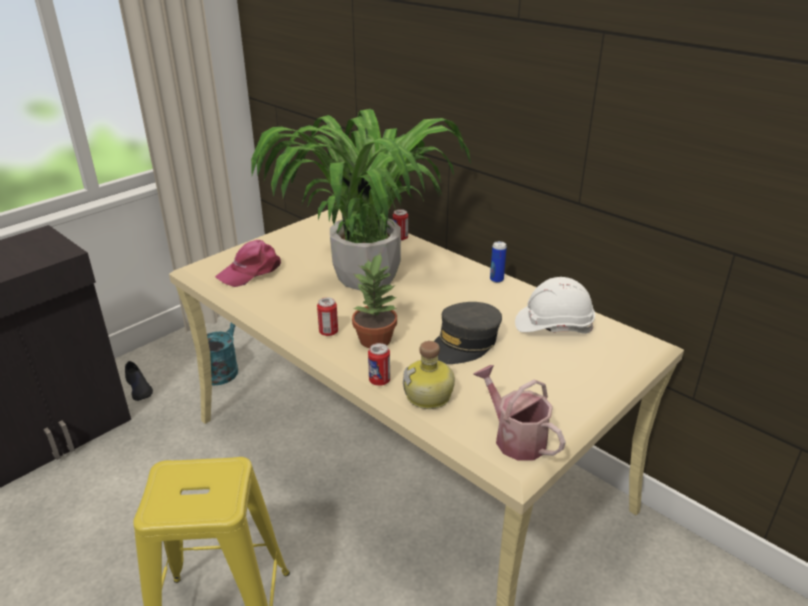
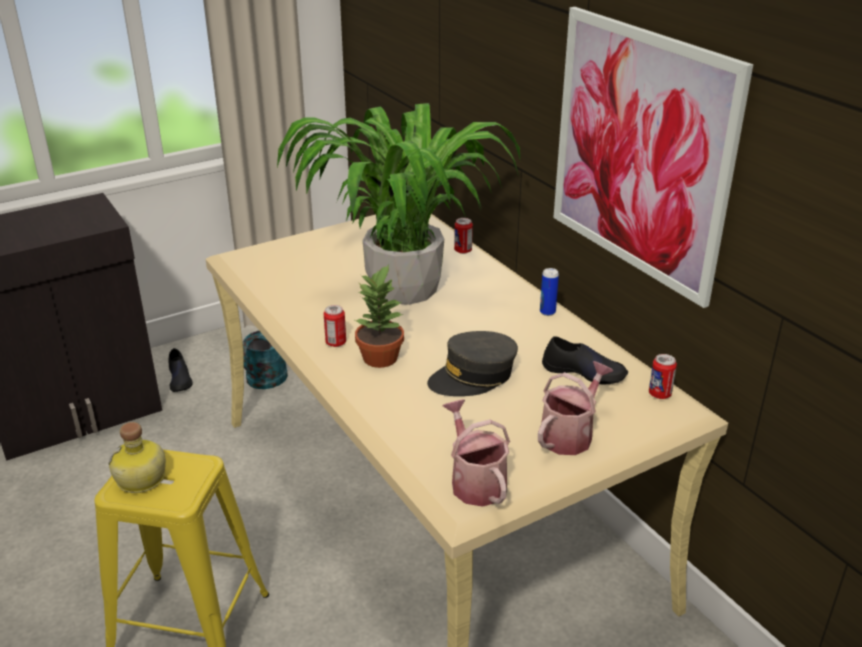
camera: 15 degrees right, 0 degrees up
(251, 271) = (286, 267): pink cap -> none
(379, 381) = (364, 400): can -> can (659, 394)
(429, 396) = (407, 425): bottle -> bottle (141, 479)
(553, 325) = (584, 372): white hard hat -> black shoe
(571, 380) = (570, 434): none -> watering can
(581, 130) = (640, 152): none -> picture

